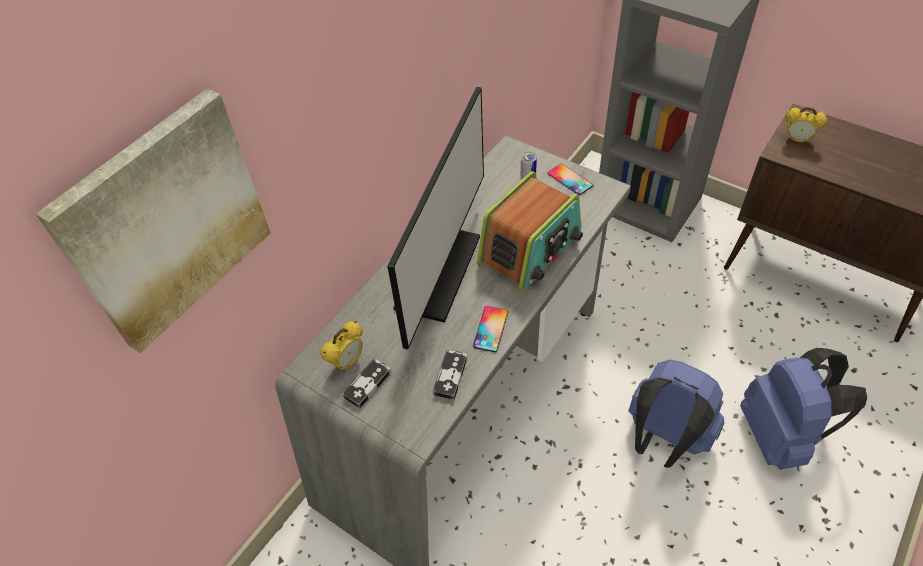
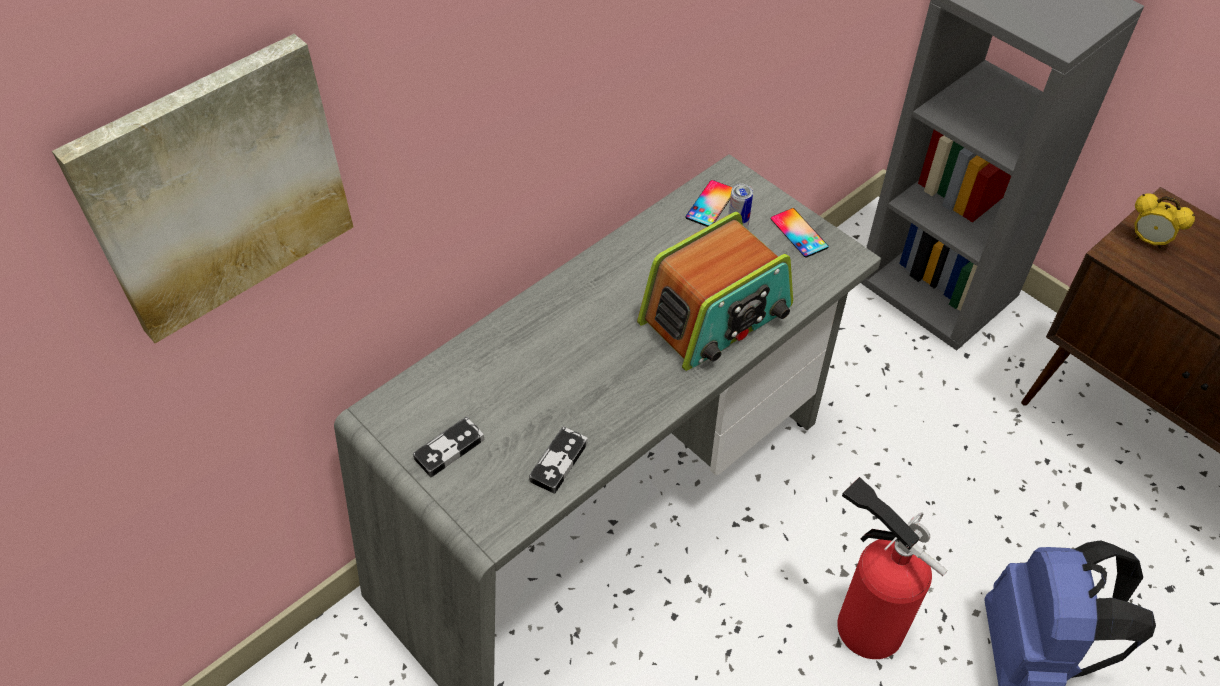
camera: 10 degrees right, 0 degrees up
(347, 362) = (432, 415): alarm clock -> none
(438, 272) = (583, 322): monitor -> none
(490, 329) = (630, 412): phone -> phone (710, 204)
(664, 440) = (864, 622): blue backpack -> fire extinguisher

